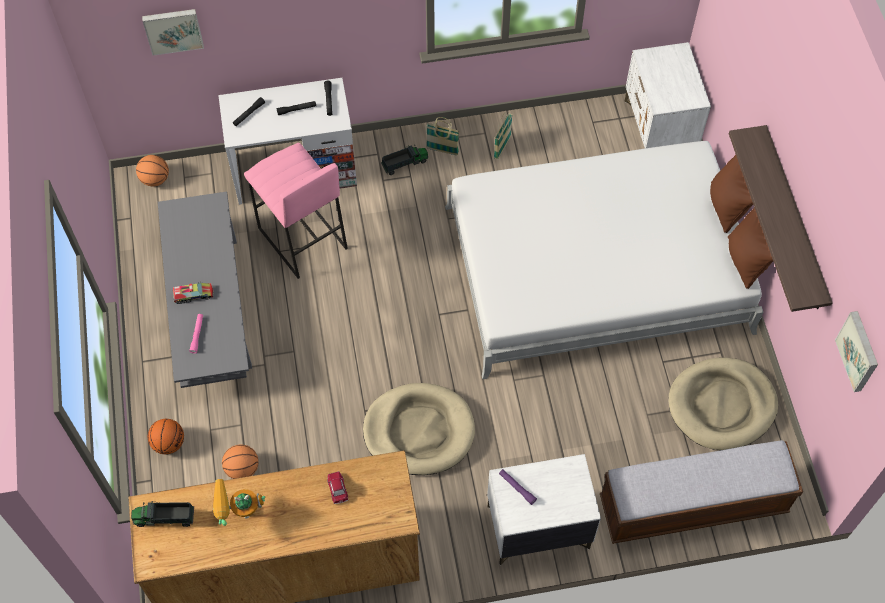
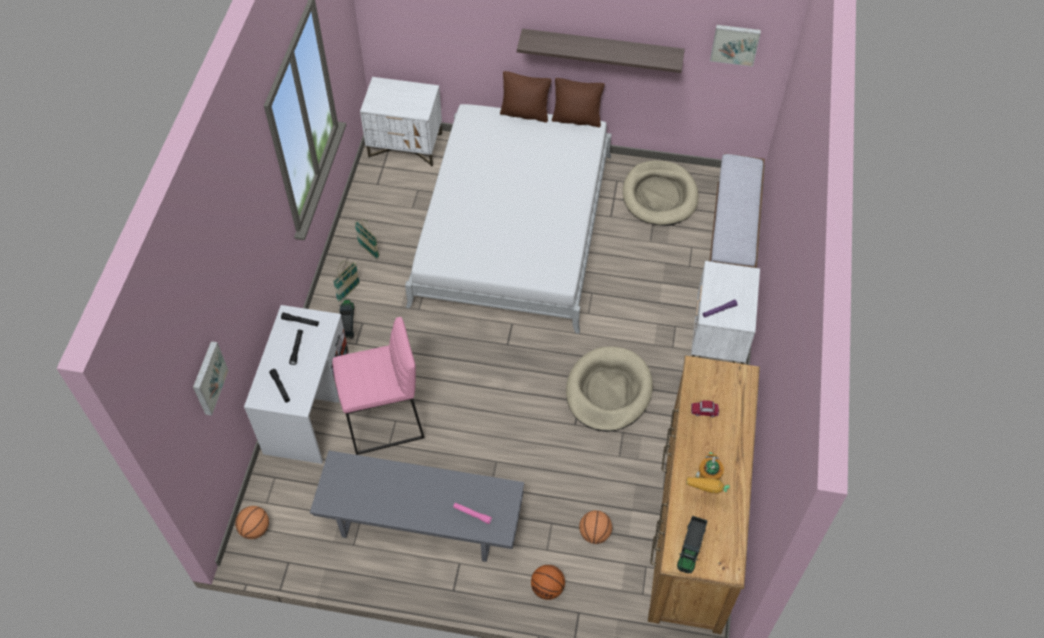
camera: 70 degrees left, 5 degrees down
(193, 295) = (429, 506): toy truck -> none

